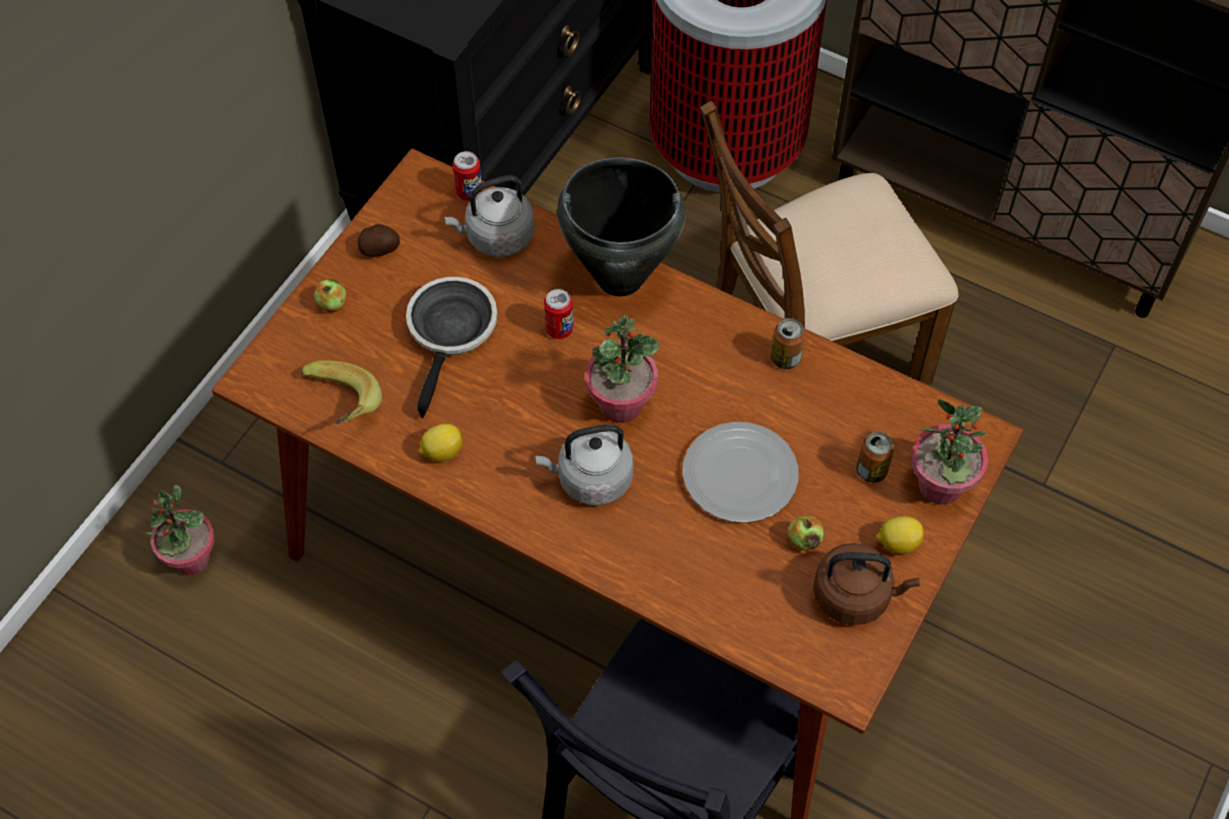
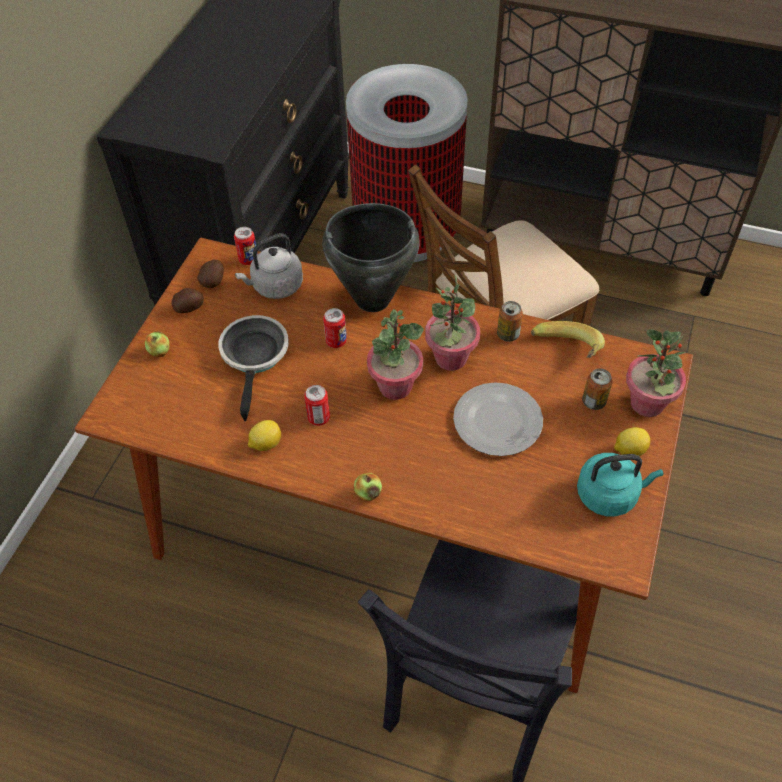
camera: 10 degrees left, 5 degrees down
(191, 559) = (79, 573): potted plant -> potted plant (450, 358)
(338, 407) = (178, 425): banana -> banana (566, 353)
(418, 216) = (213, 281): none -> potato
(515, 429) = (318, 418): none -> can
(590, 479) = (385, 444): grey kettle -> none
(804, 540) = (559, 460): apple -> apple (368, 493)
(855, 596) = (610, 494): brown kettle -> turquoise kettle

